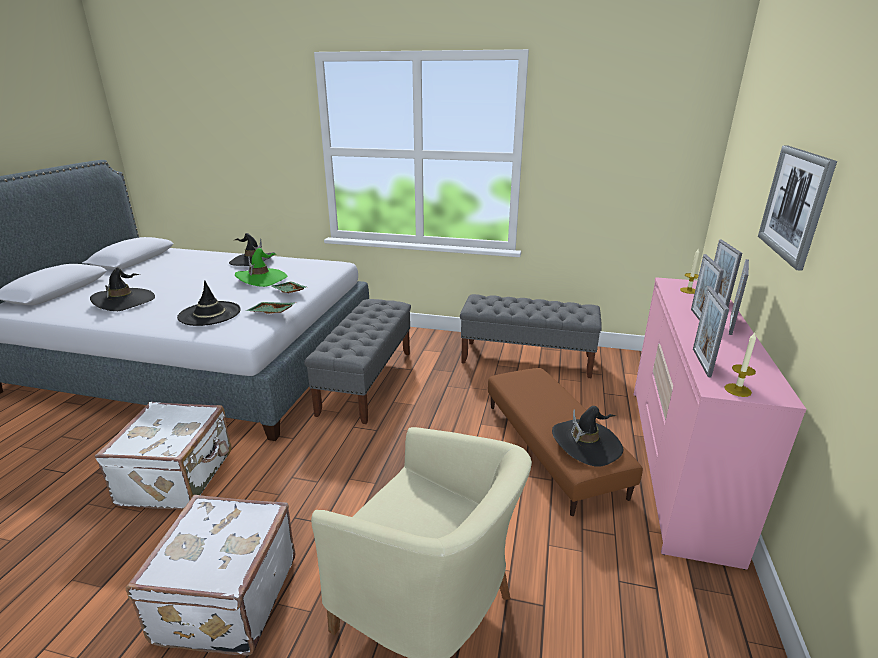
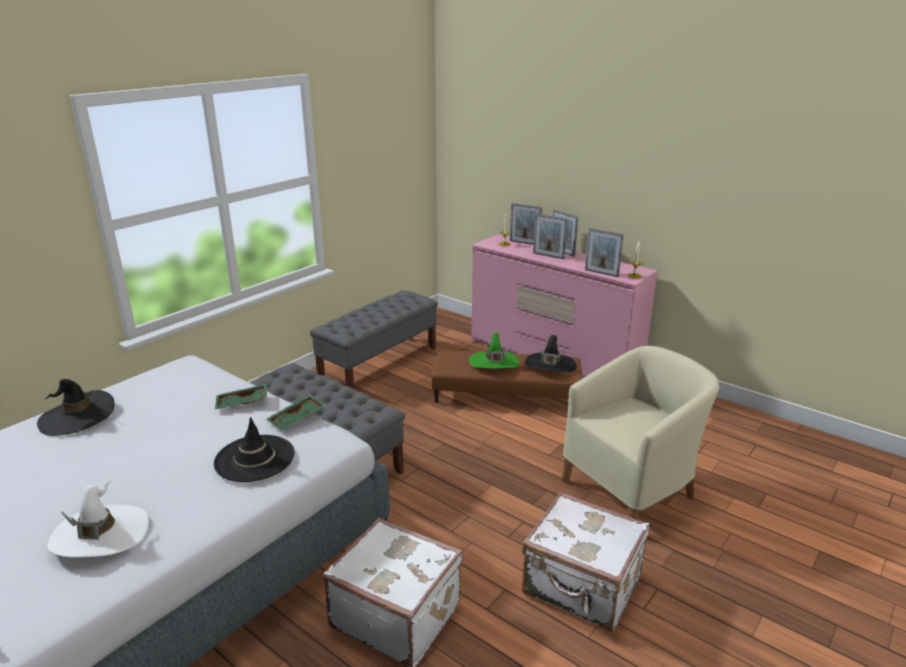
camera: 65 degrees left, 0 degrees up
(124, 301) = (100, 535): black hat -> white hat
(262, 279) = (167, 416): green hat -> green hat (494, 363)
(794, 204) = (577, 169): picture -> none

